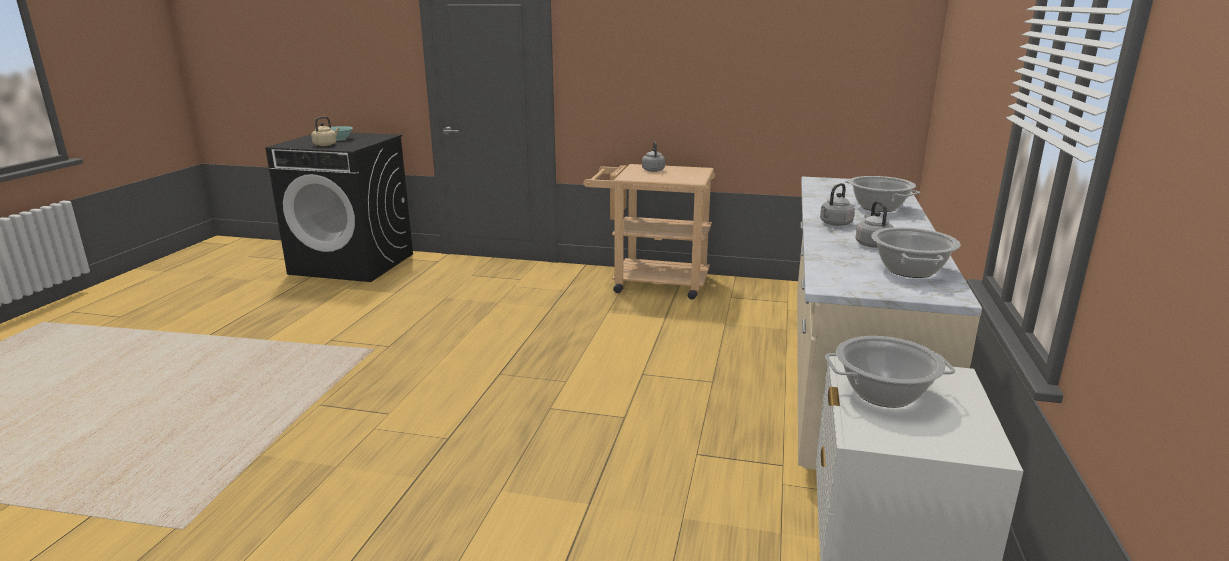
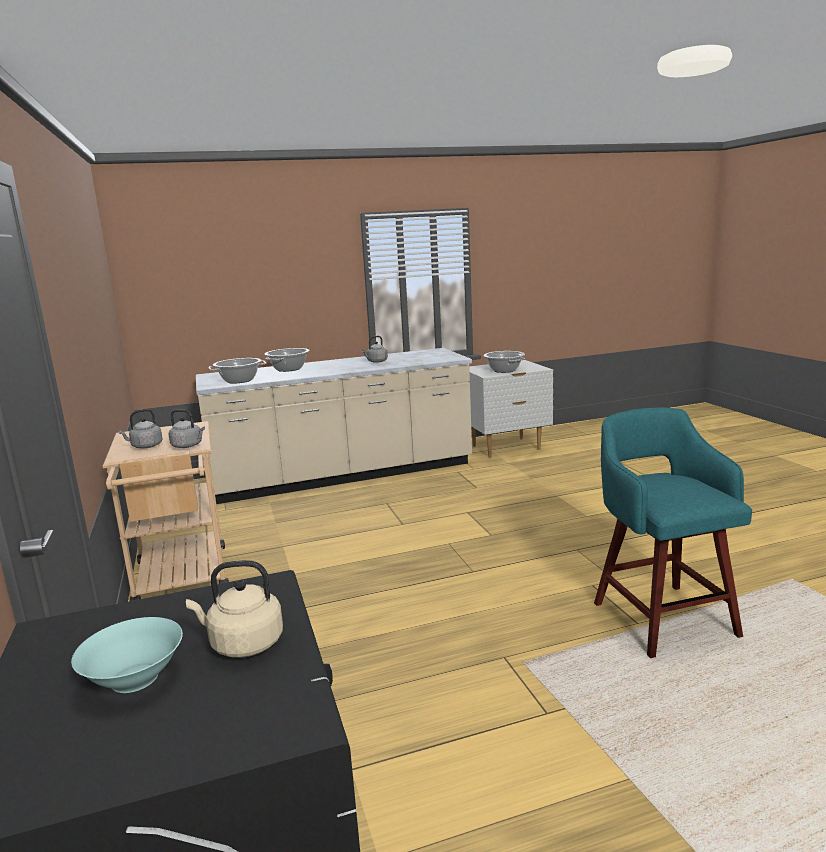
camera: 120 degrees left, 5 degrees down
(303, 418) = (662, 617): none -> turquoise stool
(834, 224) = (343, 369): grey kettle -> grey kettle (188, 446)
(910, 270) = (411, 355): cooking pot -> cooking pot (239, 380)

